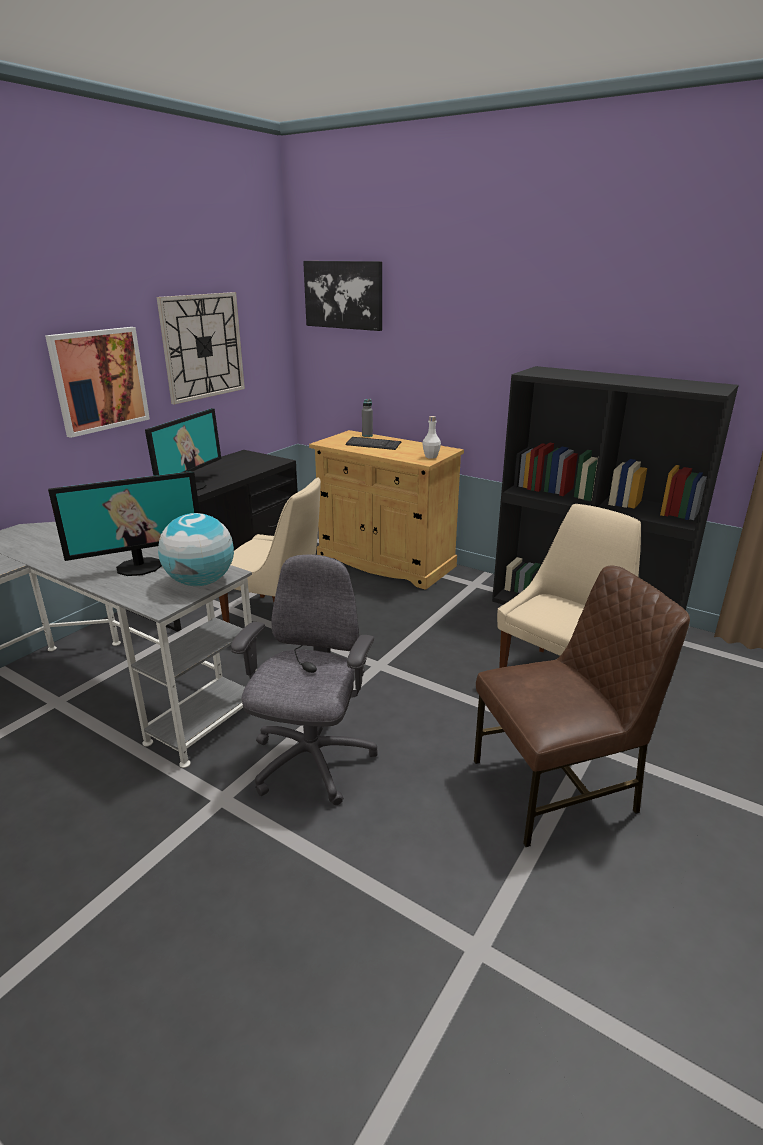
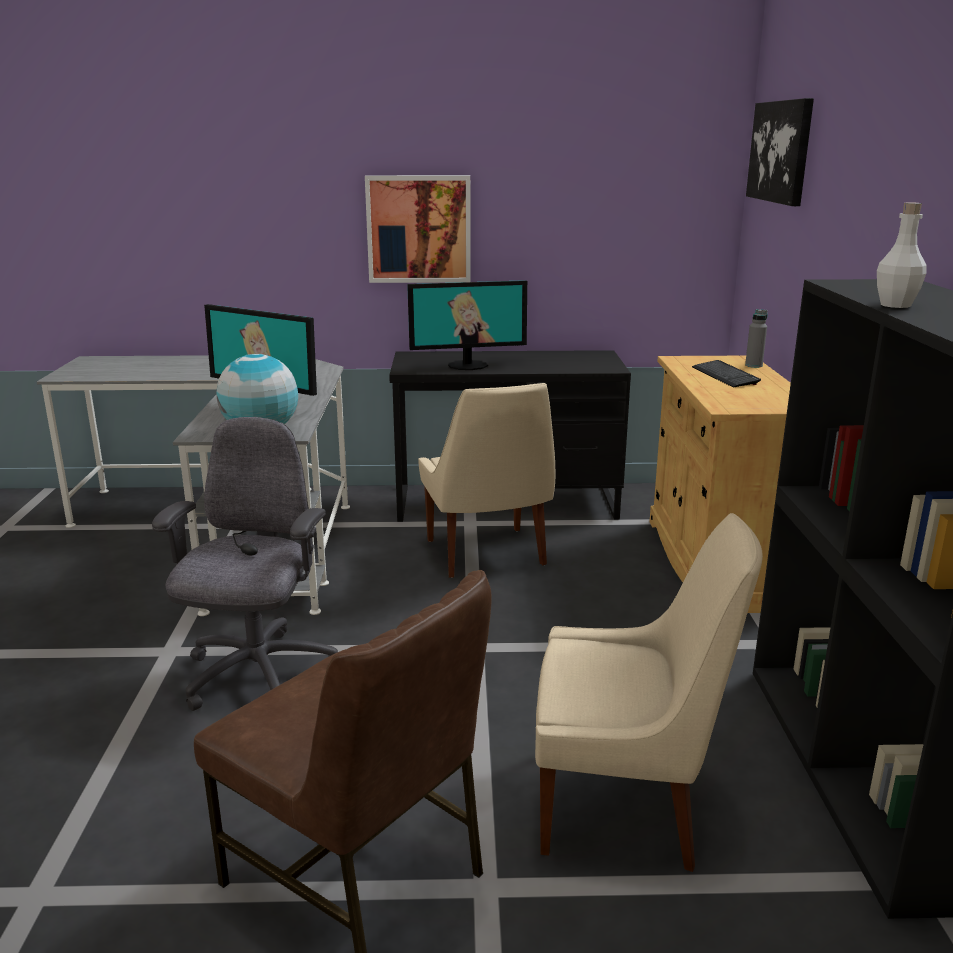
camera: 55 degrees right, 5 degrees down
(202, 346) = (571, 208): wall clock -> none
(311, 763) = (257, 675): grey office chair -> grey office chair turned 60 degrees counterclockwise
(431, 457) = (750, 406): white bottle -> white bottle (895, 305)

